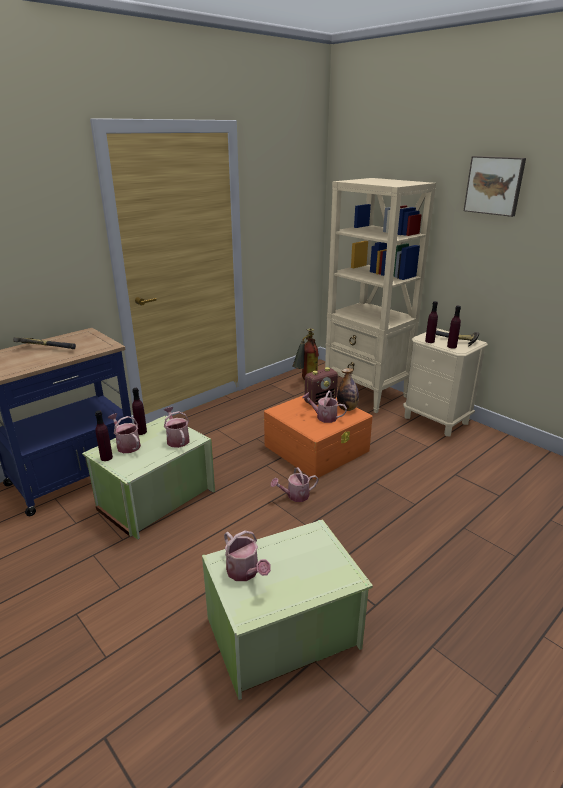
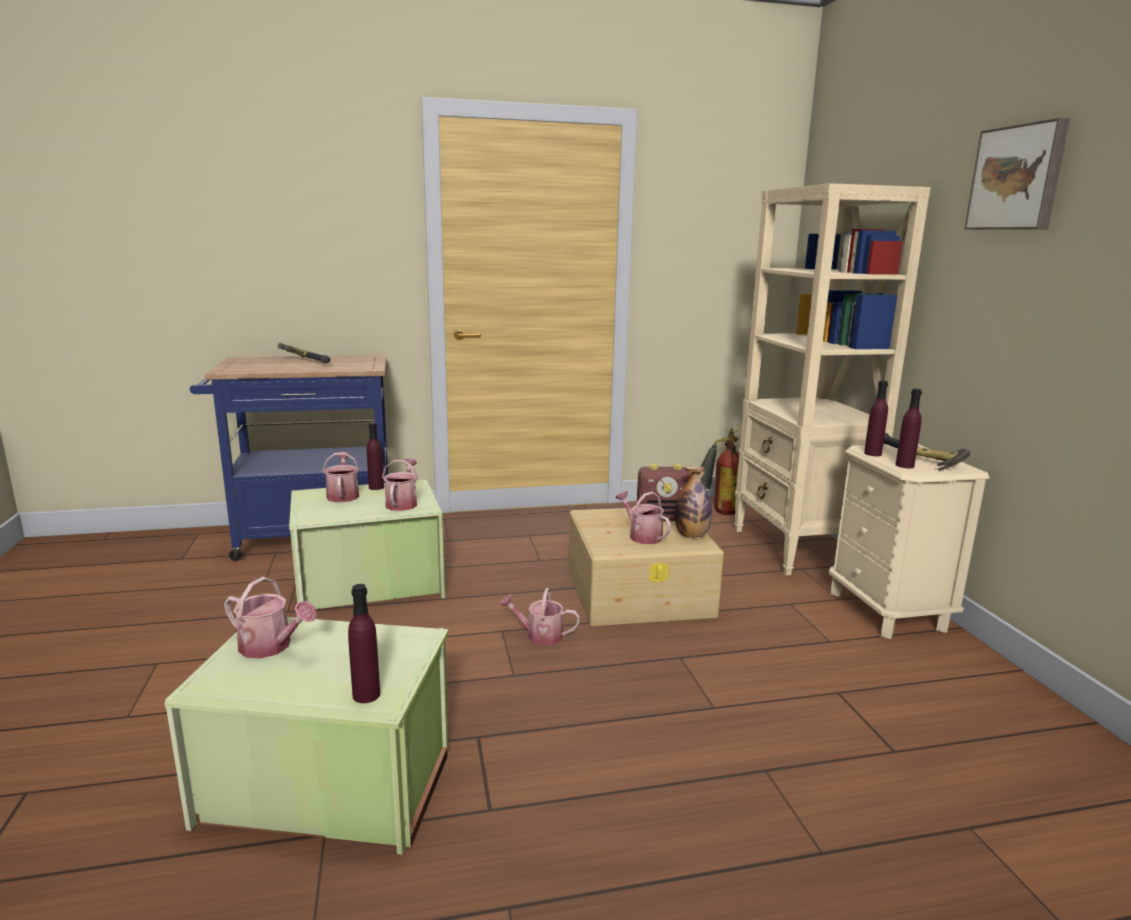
camera: 30 degrees right, 10 degrees down
(106, 457) = (306, 500): purple bottle -> purple bottle (366, 695)
(245, 572) = (271, 647): watering can -> watering can turned 60 degrees counterclockwise
(317, 448) = (640, 591): orange storage box -> beige storage box

